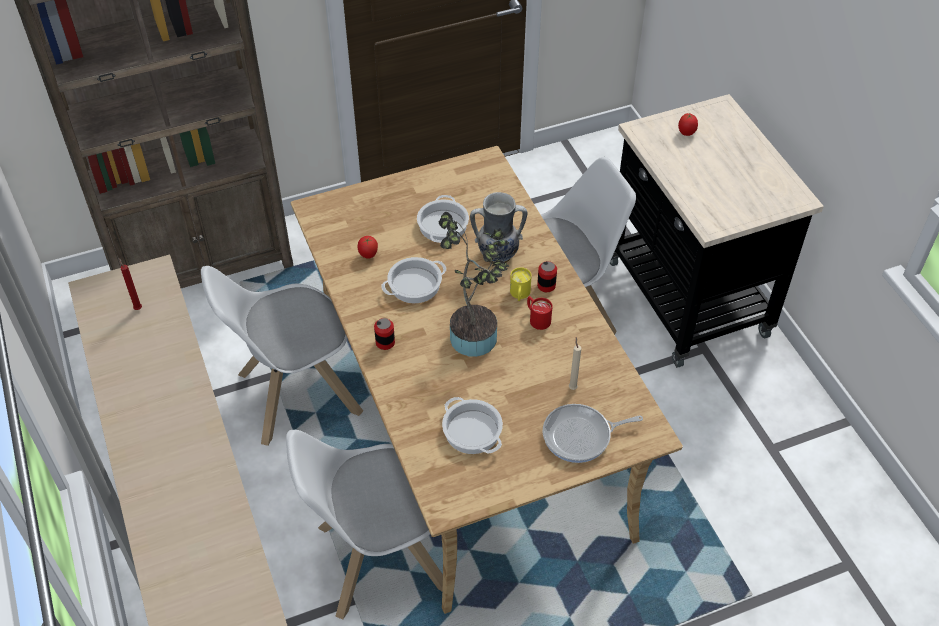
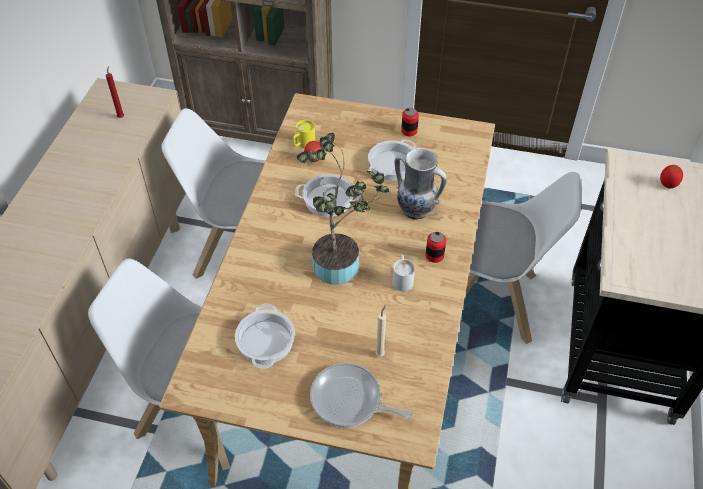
camera: 35 degrees right, 0 degrees up
(385, 343) = (265, 232): can -> can (409, 131)
(519, 295) = (405, 251): yellow mug -> yellow mug (303, 144)
(537, 318) = (402, 279): red mug -> white mug

